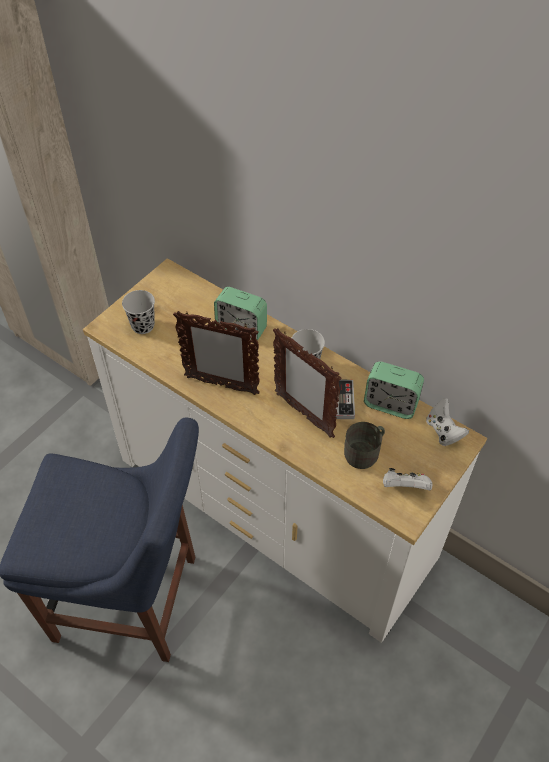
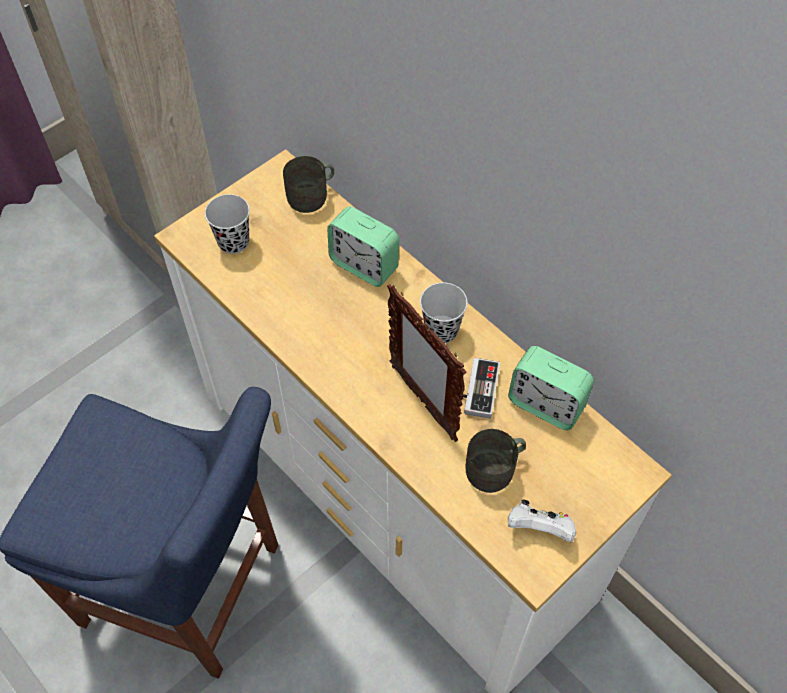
camera: 10 degrees right, 5 degrees up
(193, 287) = (312, 196): none -> grey mug
(221, 385) = (320, 342): picture frame -> none
(443, 431) = (611, 455): white game controller -> none

